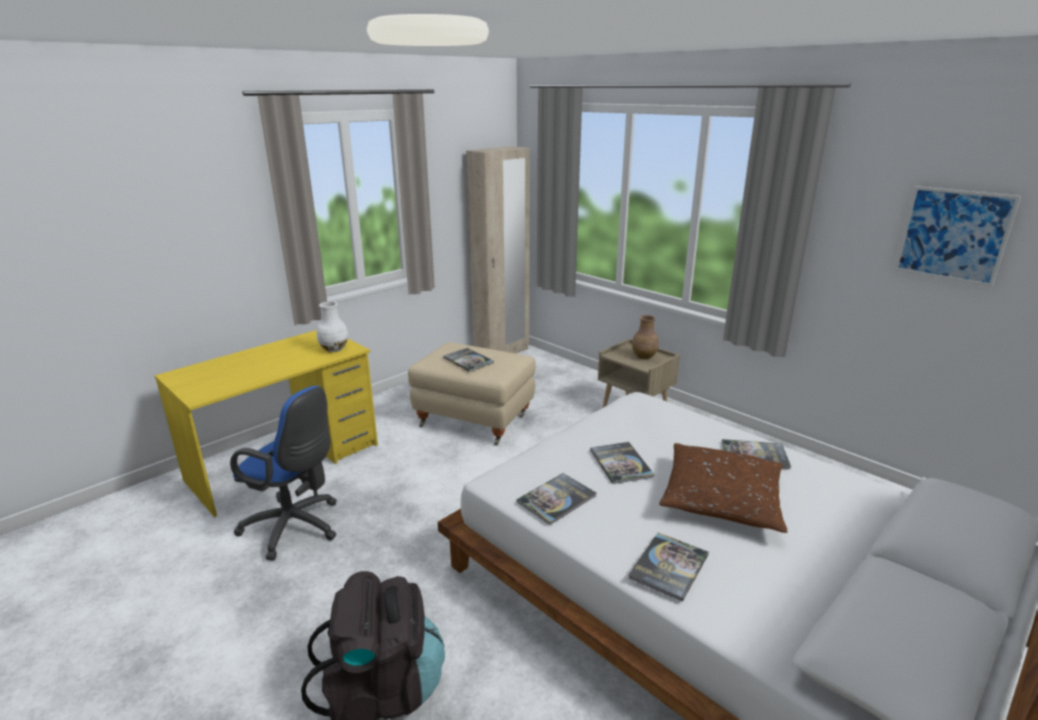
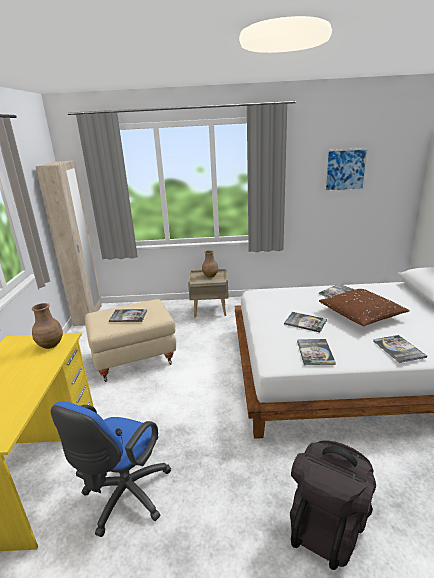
camera: 45 degrees left, 0 degrees up
(296, 528) = (124, 497): blue office chair -> blue office chair turned 135 degrees clockwise
(334, 349) = (51, 344): white vase -> brown vase

